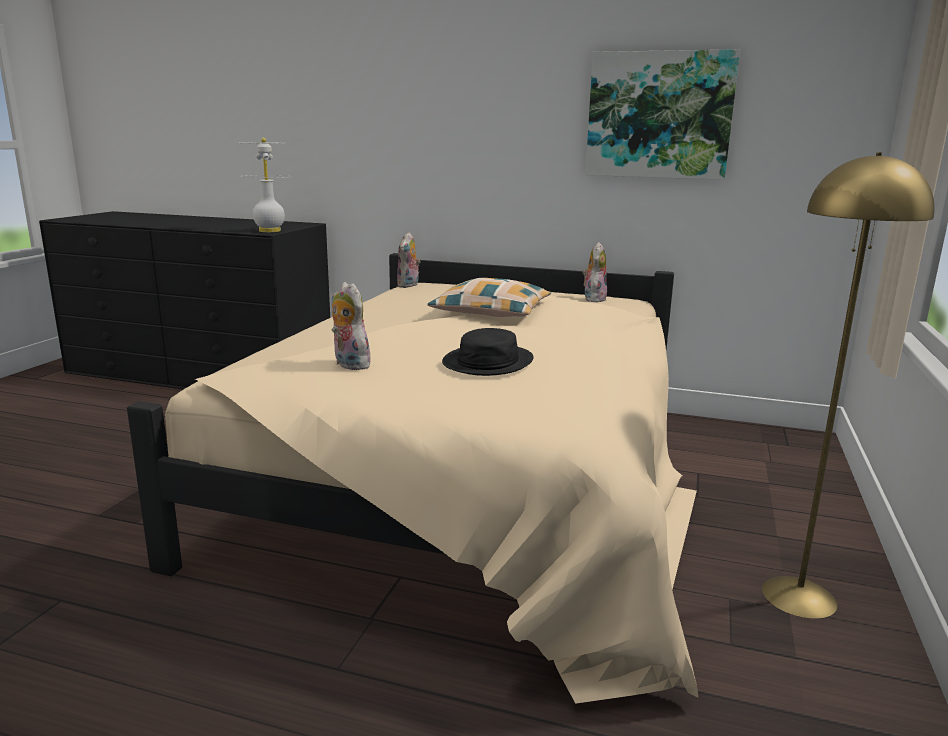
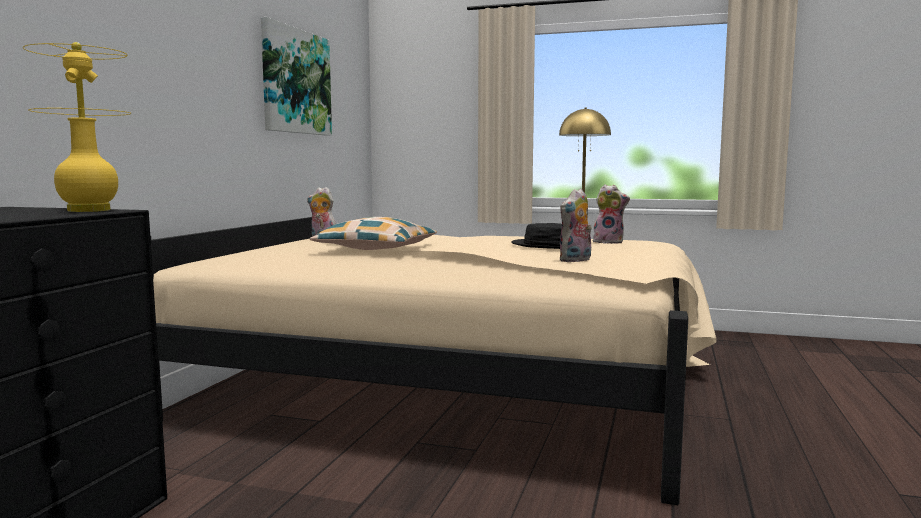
camera: 90 degrees left, 10 degrees down
(270, 231) = (89, 210): white table lamp -> yellow table lamp
(409, 285) = (203, 266): plush toy -> plush toy (609, 242)

